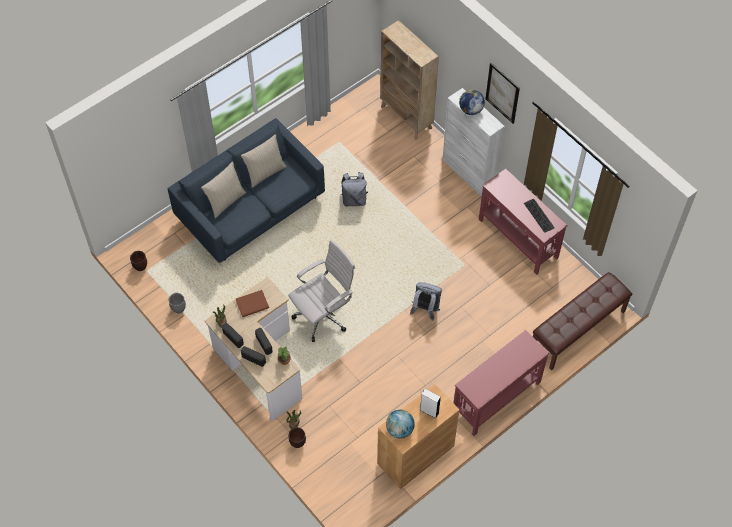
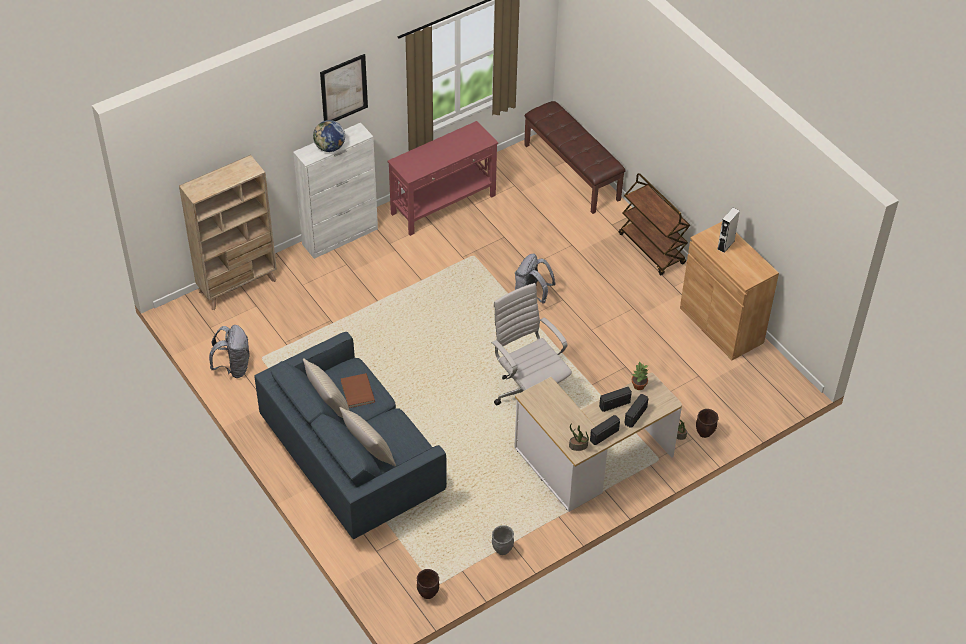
camera: 85 degrees left, 10 degrees down
(252, 303) = (554, 413): brown book -> brown book (357, 392)
(354, 199) = (358, 350): grey backpack -> grey backpack (233, 367)
(399, 429) = (748, 272): globe -> none
(496, 397) = (652, 249): red console table -> brown cart
(540, 215) = (460, 140): keyboard -> none

